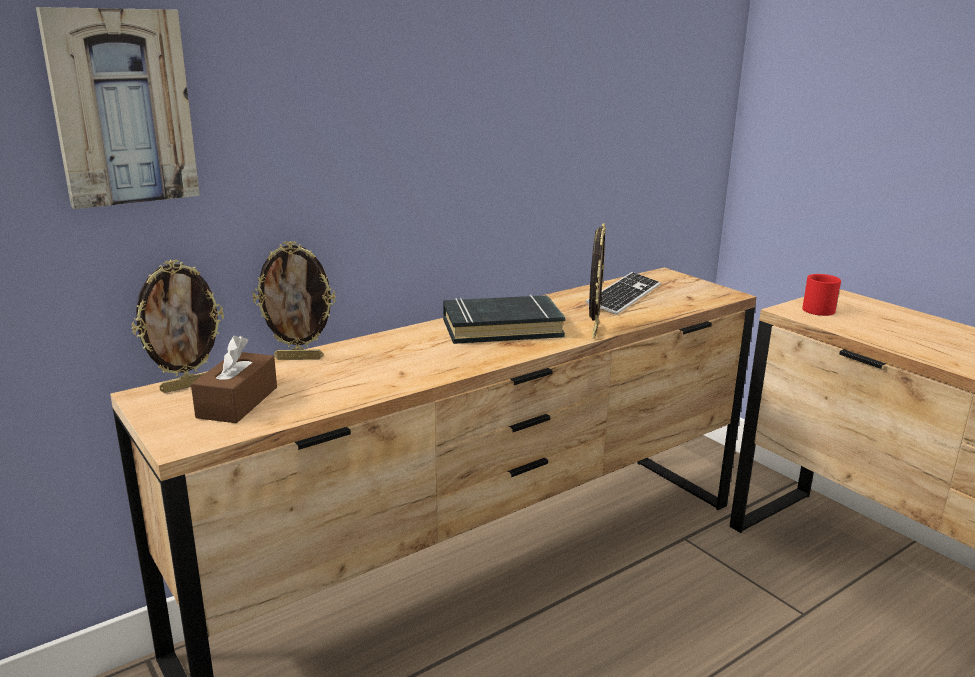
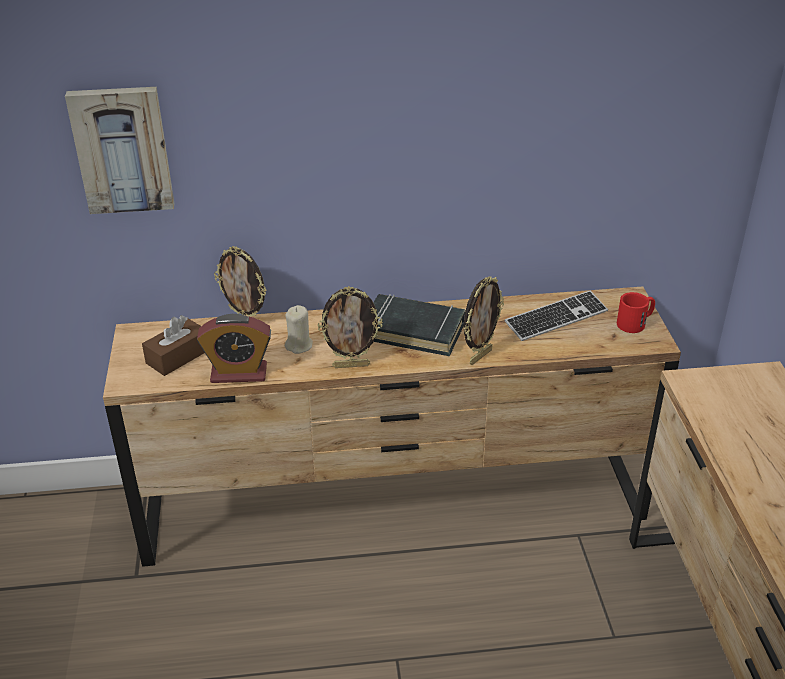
camera: 30 degrees right, 15 degrees up
(187, 386) = (160, 331): picture frame -> picture frame (351, 365)
(340, 399) = (239, 373): none -> alarm clock
(389, 362) = (299, 345): none -> beige candle
(820, 308) = (720, 386): red mug -> red mug (635, 323)

